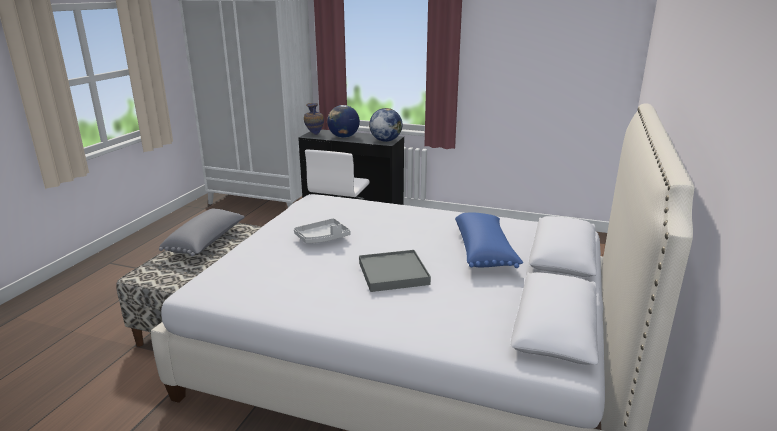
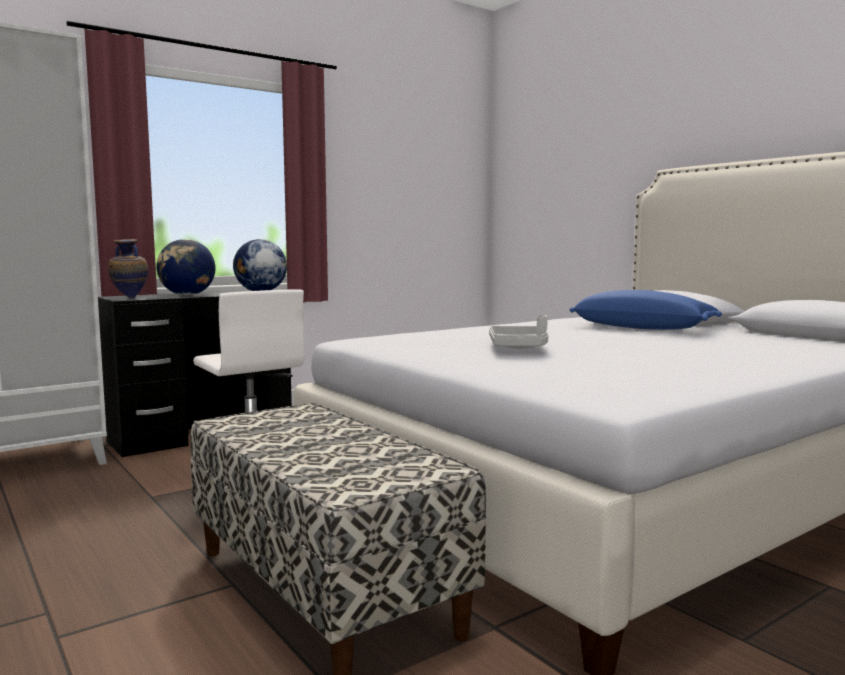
camera: 55 degrees left, 15 degrees down
(207, 242) = (290, 435): grey pillow -> none
(393, 273) = (667, 345): grey tray -> none

